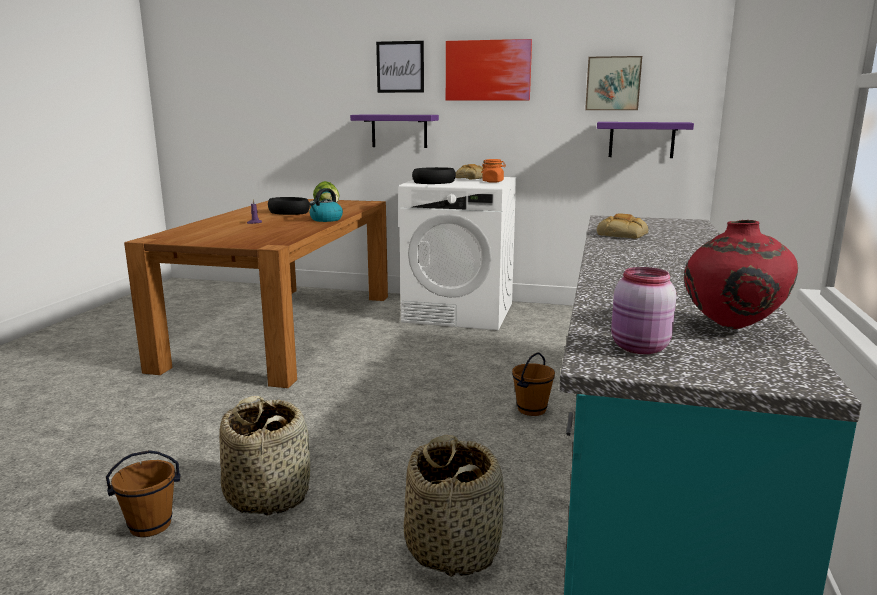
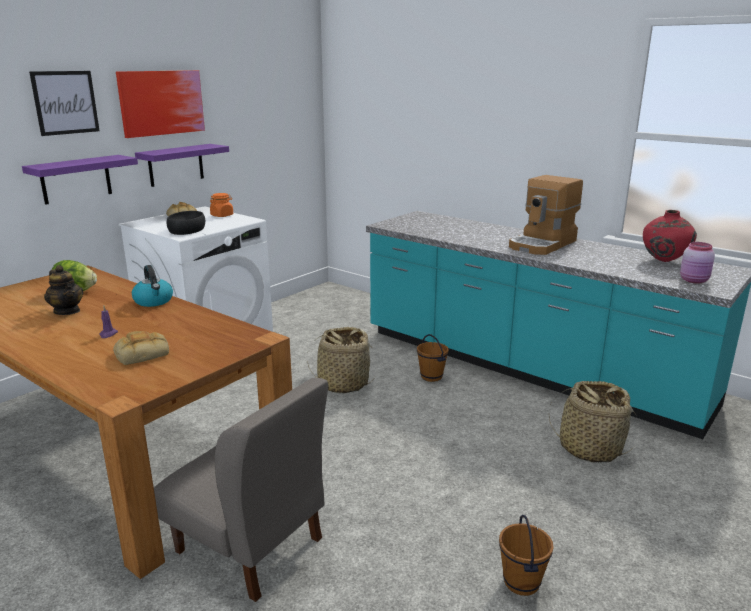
camera: 65 degrees left, 5 degrees up
(184, 395) = (250, 545): none -> grey chair
(268, 494) = (497, 511): basket -> basket (343, 383)
(289, 212) = (67, 311): black bowl -> teapot
(613, 83) = (261, 109): picture -> none
(623, 234) = (445, 233): bread -> bread (142, 353)
(641, 139) = (284, 155): purple shelf -> purple shelf (176, 165)
(670, 267) = (543, 244): none -> coffee machine

